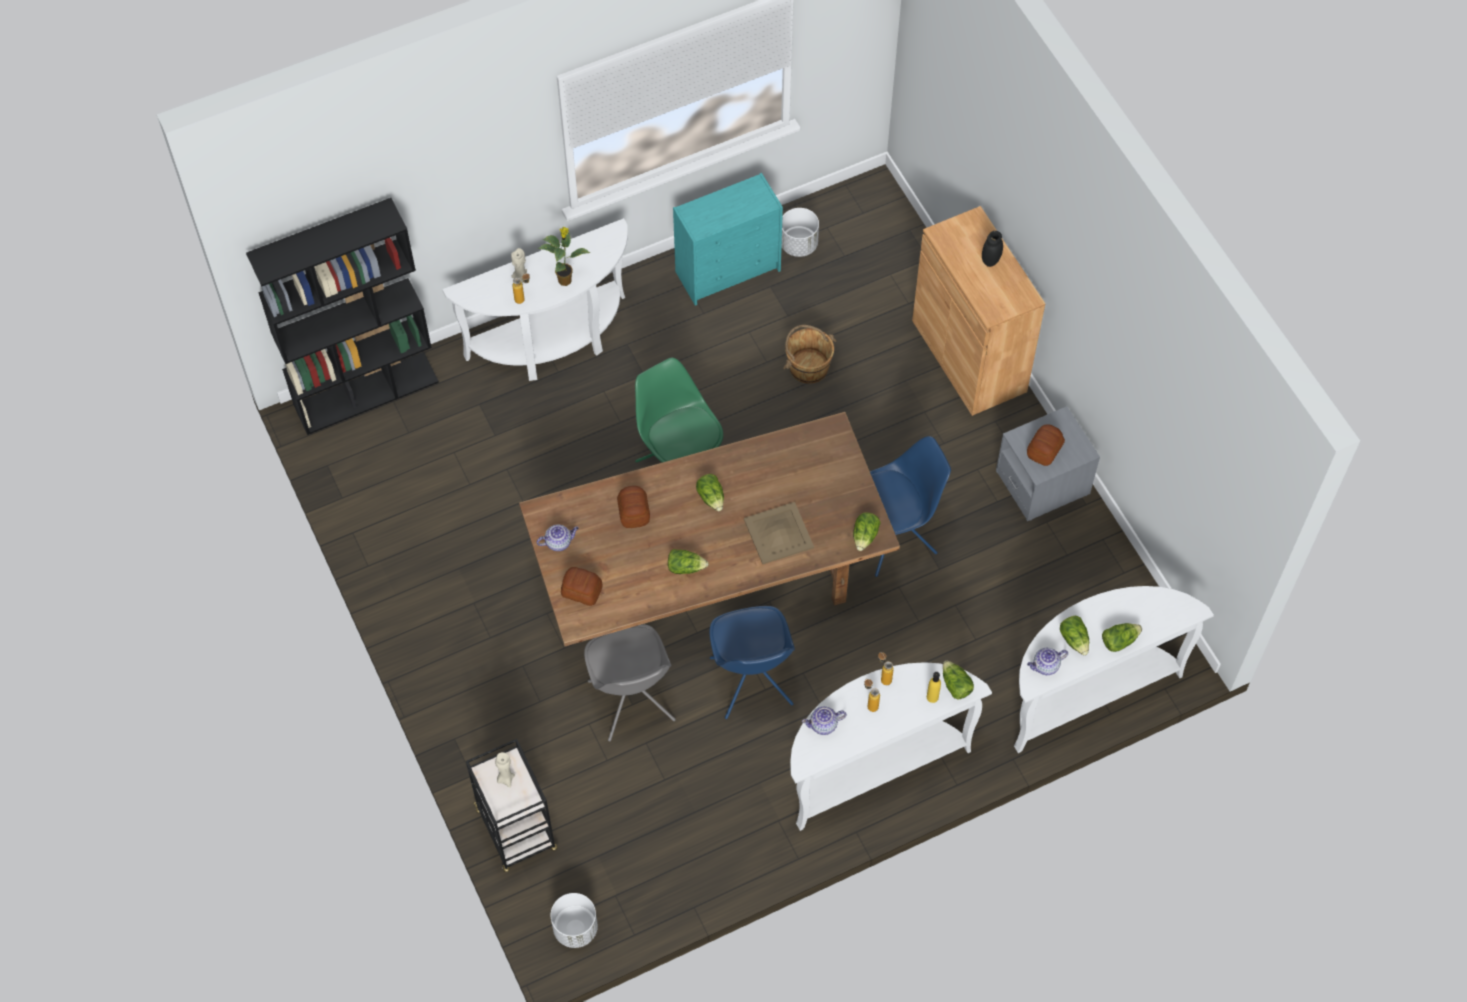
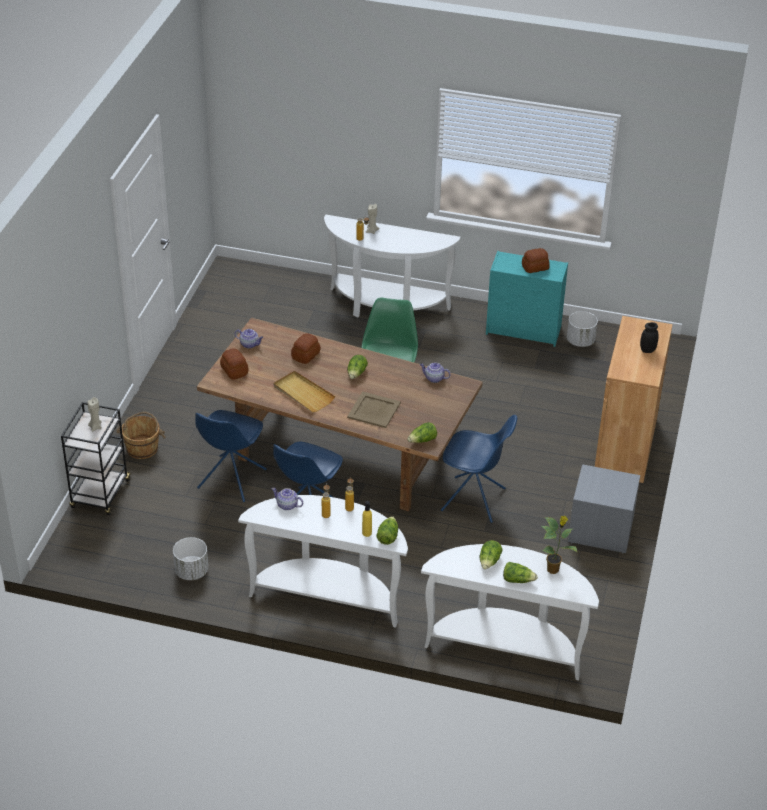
camera: 40 degrees right, 20 degrees down
(366, 392) = (263, 274): black bookcase -> none
(565, 280) = (395, 244): potted plant -> potted plant (553, 569)
(575, 928) = (74, 556): white planter -> white planter (192, 571)
(631, 702) = (231, 480): grey chair -> blue chair
(685, 567) = (303, 393): lettuce -> beige tray
(808, 366) = (519, 396): brown bucket -> brown bucket (142, 448)
(1044, 450) = (599, 486): bread -> bread (534, 267)
(1045, 666) = (454, 562): teapot -> teapot (434, 378)

